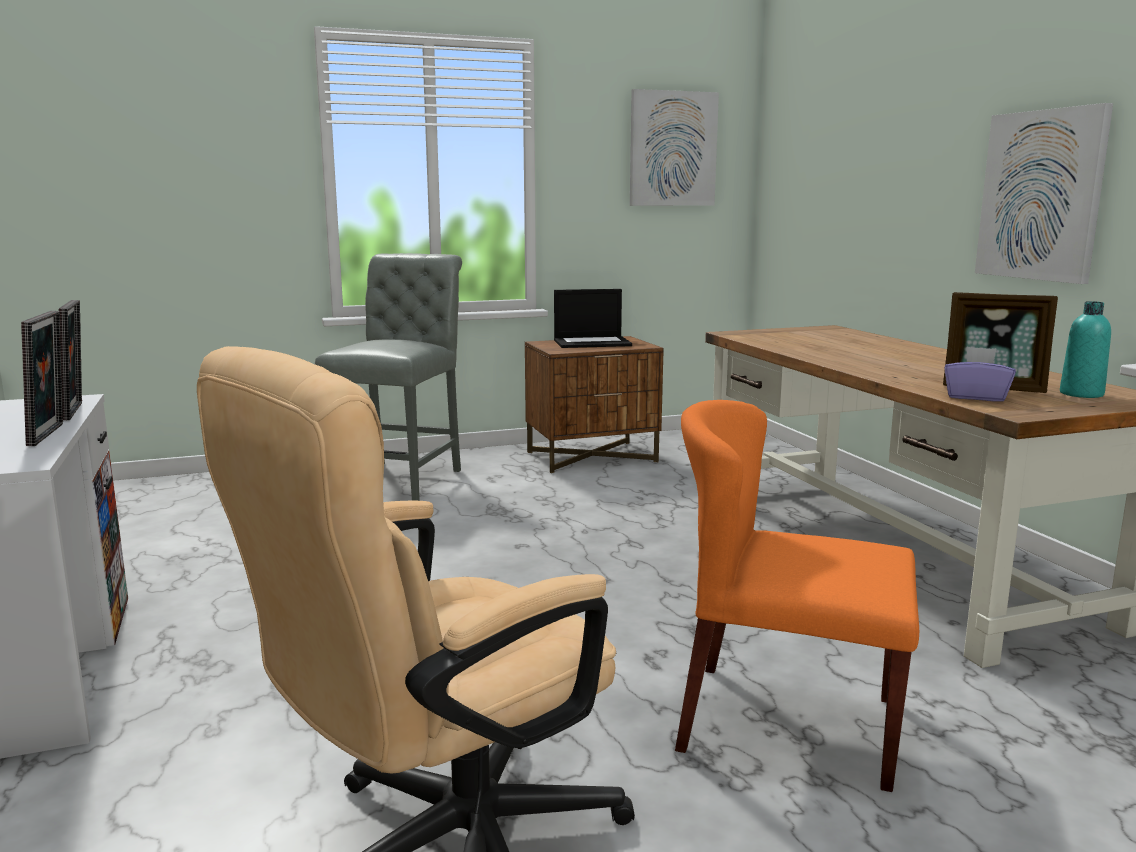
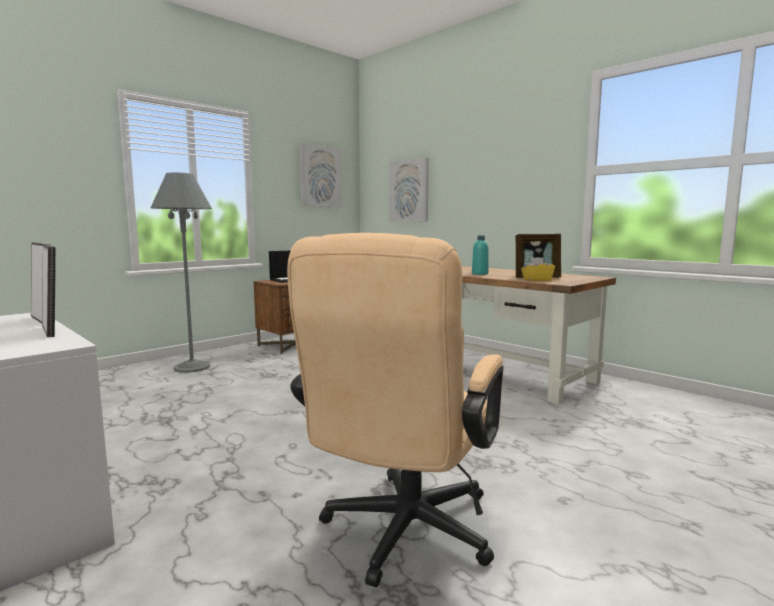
camera: 25 degrees left, 5 degrees down
(401, 479) = (192, 367): grey chair -> grey floor lamp
(786, 723) = (505, 441): orange chair -> none
(975, 397) = (537, 280): purple tissue box -> yellow tissue box
(1041, 195) = (523, 196): picture -> picture (409, 191)
(1081, 394) = (571, 277): turquoise bottle -> turquoise bottle (480, 274)

